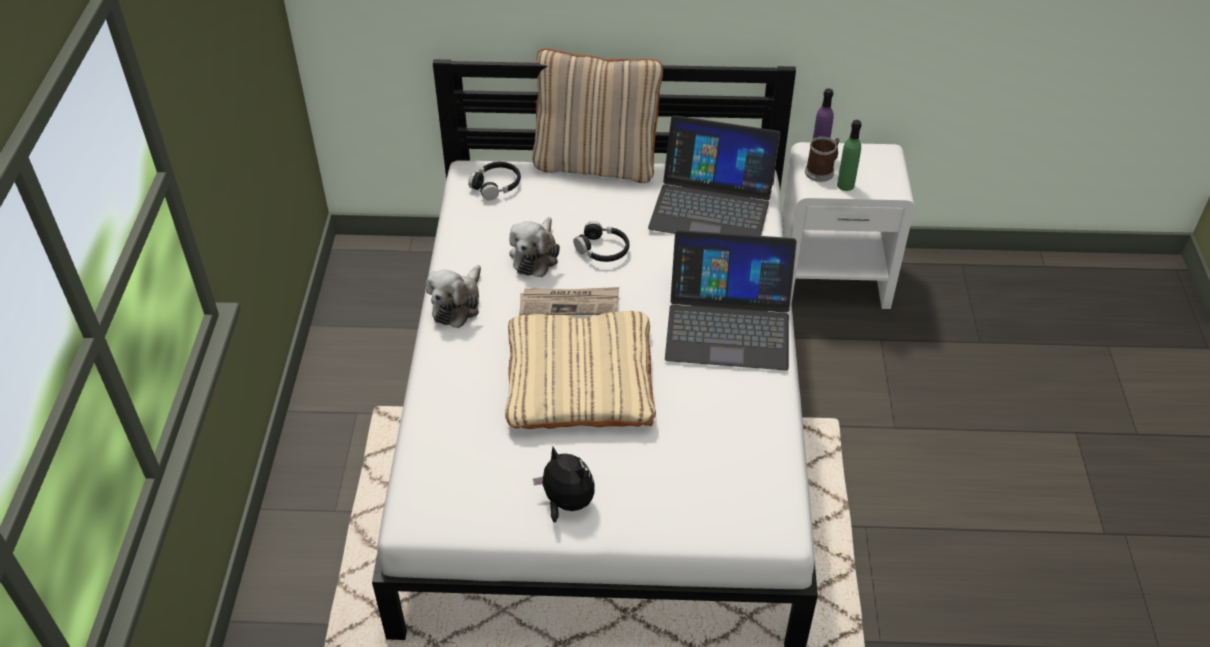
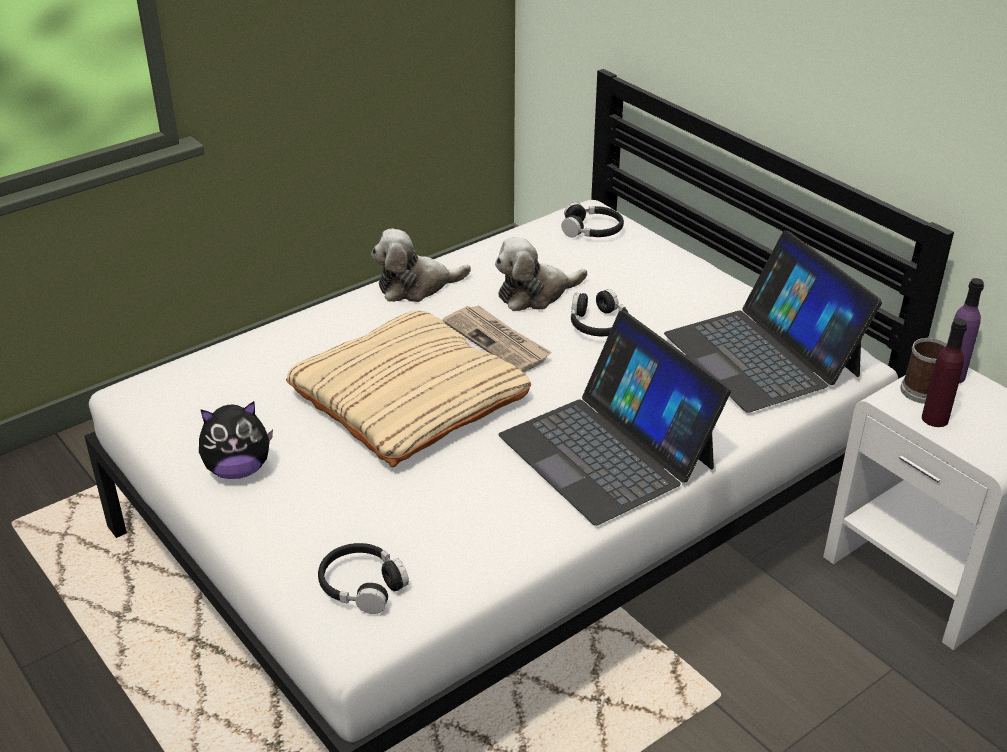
camera: 50 degrees right, 10 degrees down
(566, 503) = (238, 470): plush toy -> plush toy turned 75 degrees clockwise
(596, 163) = (709, 264): beige pillow -> none
(739, 500) = (362, 585): none -> black headphones
(845, 185) = (935, 419): green bottle -> purple bottle

